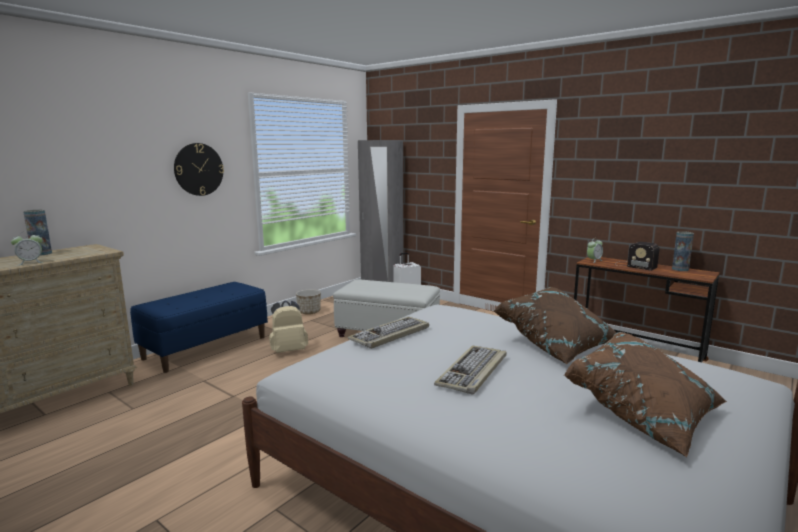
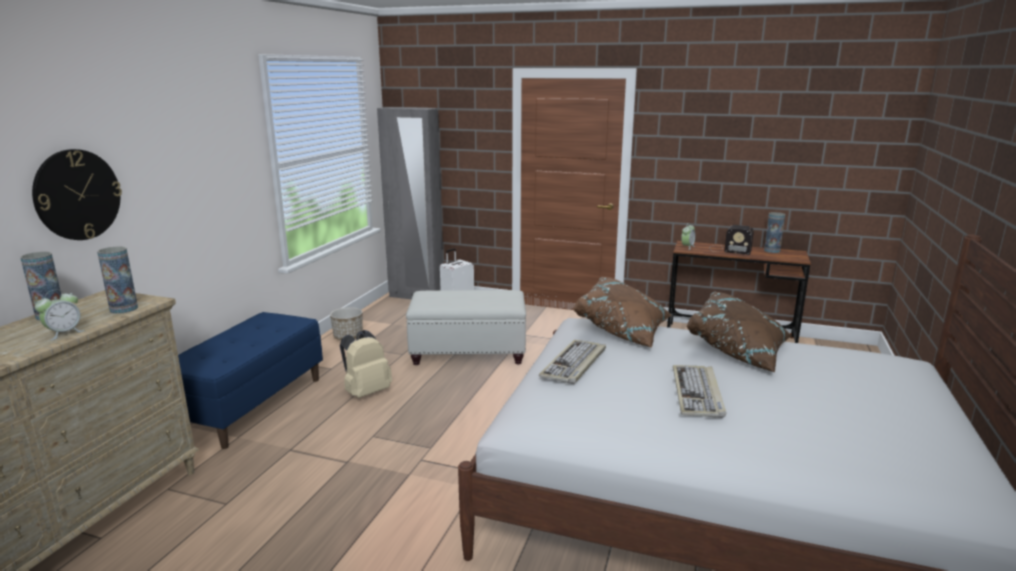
camera: 20 degrees left, 5 degrees up
(85, 254) = (124, 309): none -> vase
(198, 169) = (213, 167): wall clock -> wall clock (77, 195)
(644, 414) = (867, 410): brown pillow -> brown pillow (623, 330)

